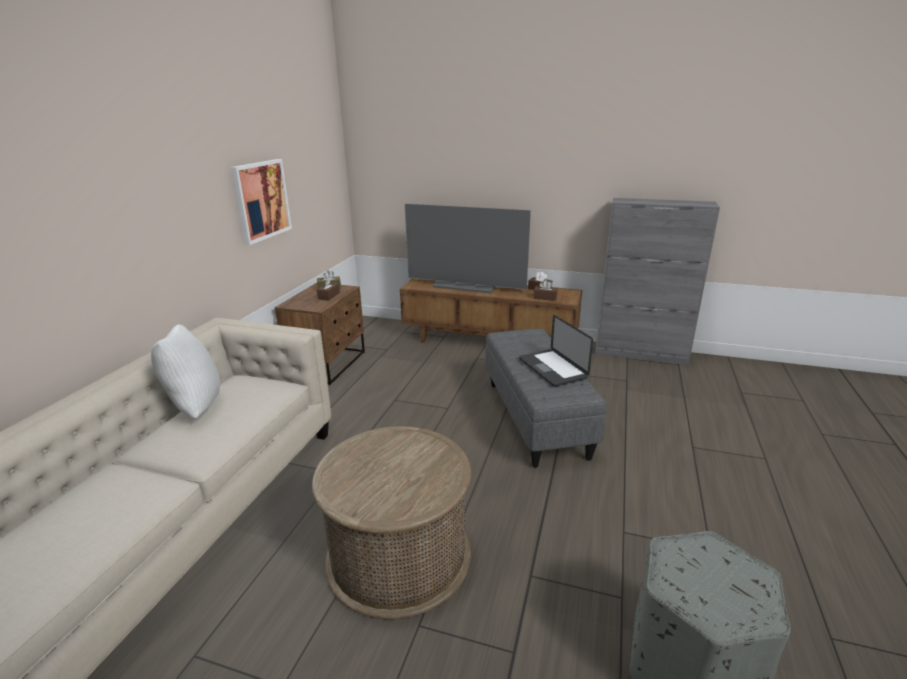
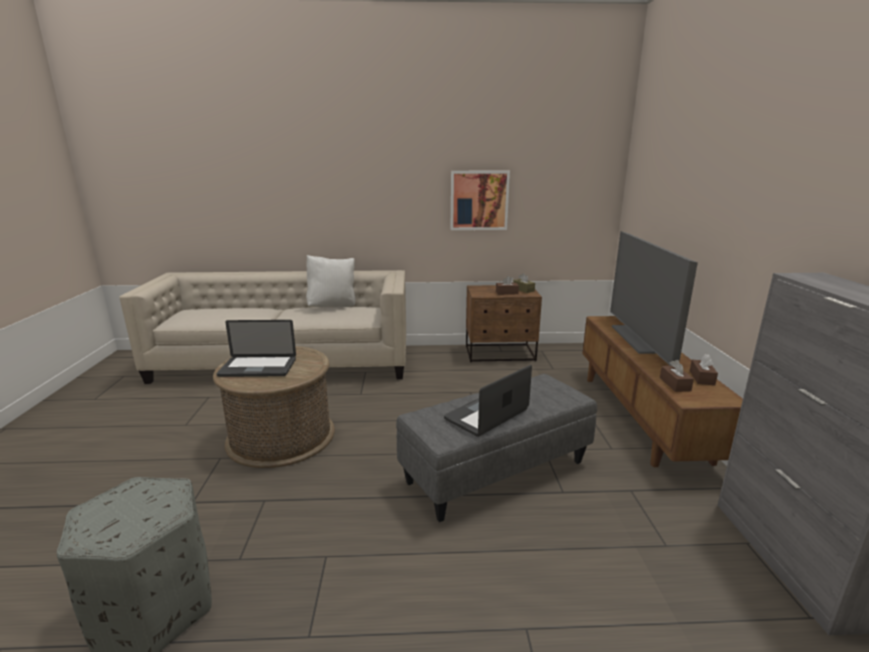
camera: 70 degrees right, 5 degrees down
(392, 482) = (258, 368): none -> laptop

